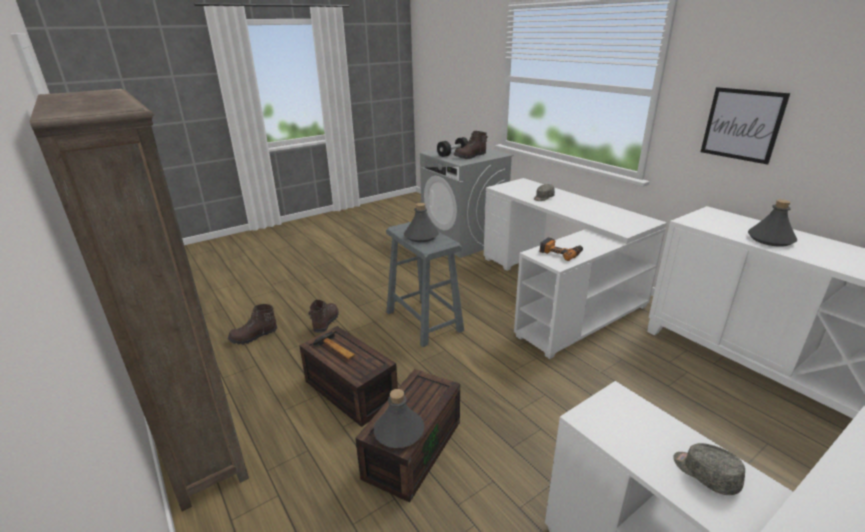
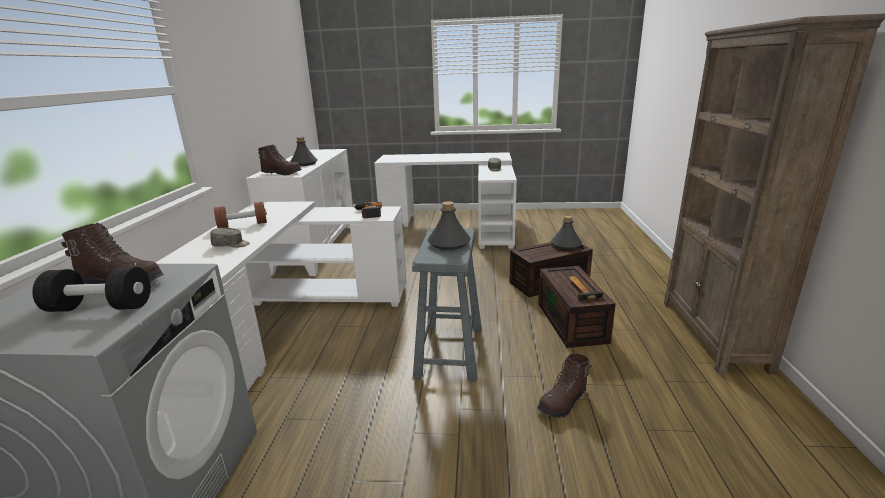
camera: 140 degrees left, 5 degrees down
(254, 336) = (674, 425): brown boot -> brown boot (282, 173)
(585, 206) = (243, 225): none -> brown dumbbell
(742, 124) = (230, 105): picture -> none

